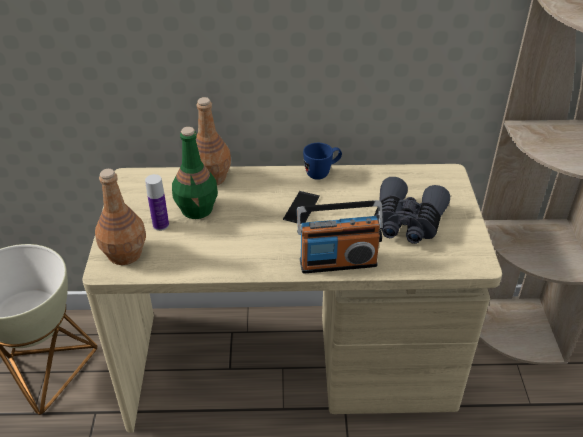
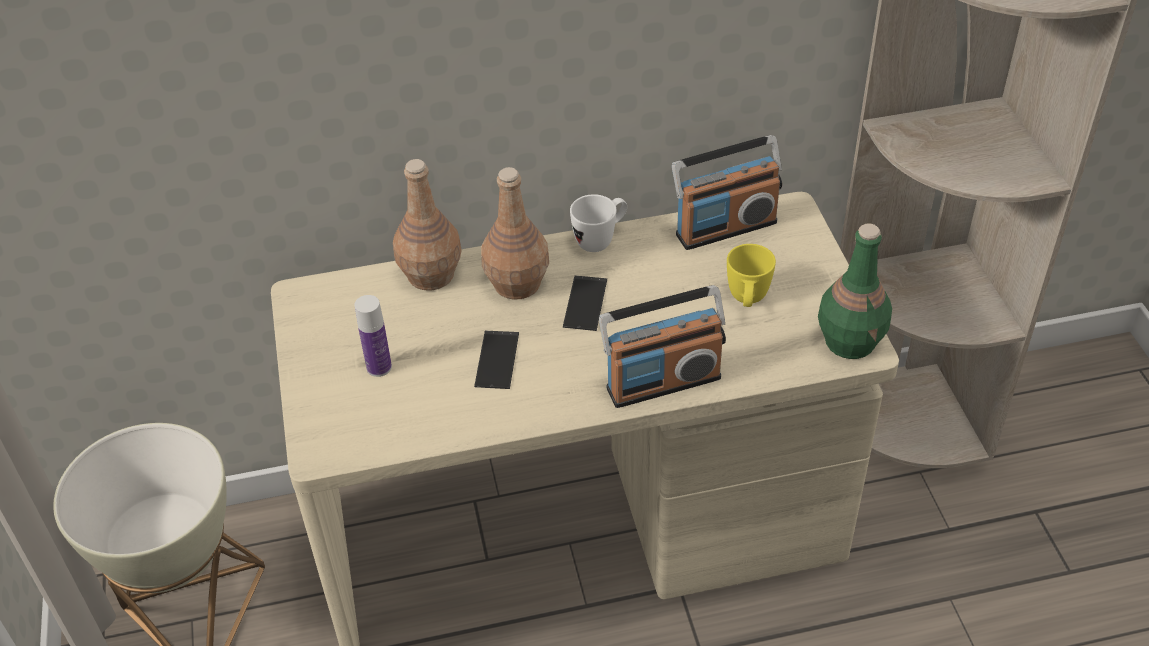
camera: 10 degrees left, 5 degrees up
(124, 253) = (339, 422): brown bottle -> brown bottle (516, 283)
(197, 209) = (427, 331): green bottle -> green bottle (850, 341)
(235, 232) = (497, 360): none -> phone
(322, 173) = (600, 240): blue mug -> white mug
(404, 177) = (725, 228): none -> radio
(407, 222) = (747, 301): grey binoculars -> yellow mug

